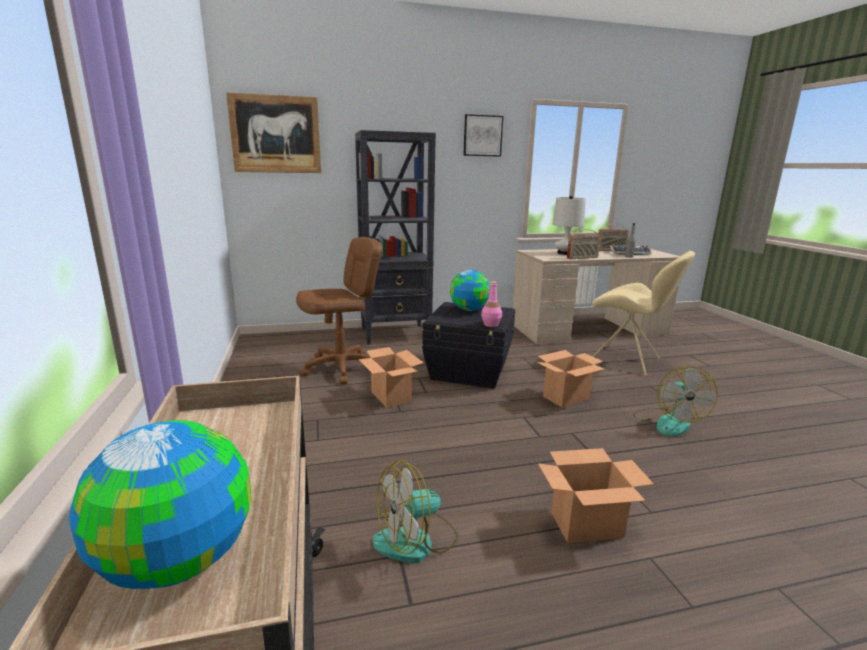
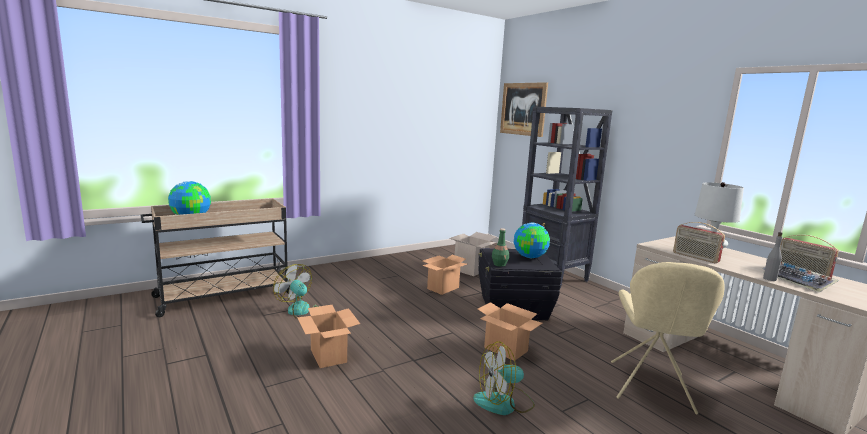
camera: 70 degrees right, 5 degrees down
(342, 368) = (470, 270): brown office chair -> cardboard box
(482, 136) = (671, 110): picture -> none
(491, 324) = (499, 264): pink bottle -> green bottle

